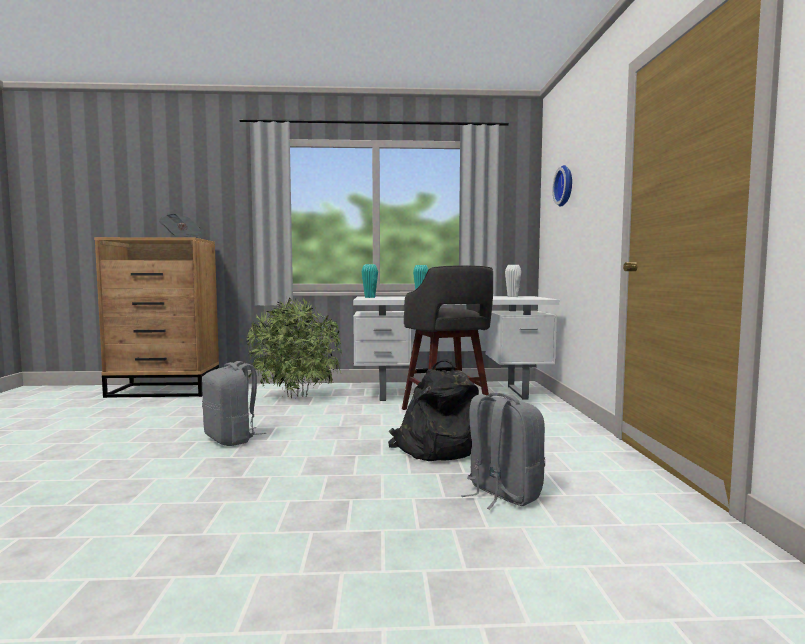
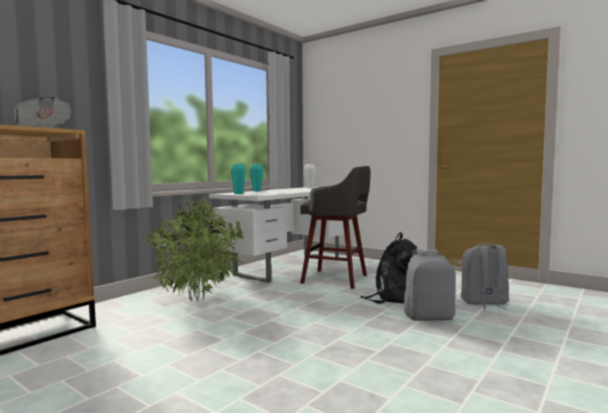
camera: 50 degrees left, 0 degrees up
(232, 439) = (277, 338): grey backpack -> grey backpack (429, 317)
(566, 186) = (348, 111): wall clock -> none

